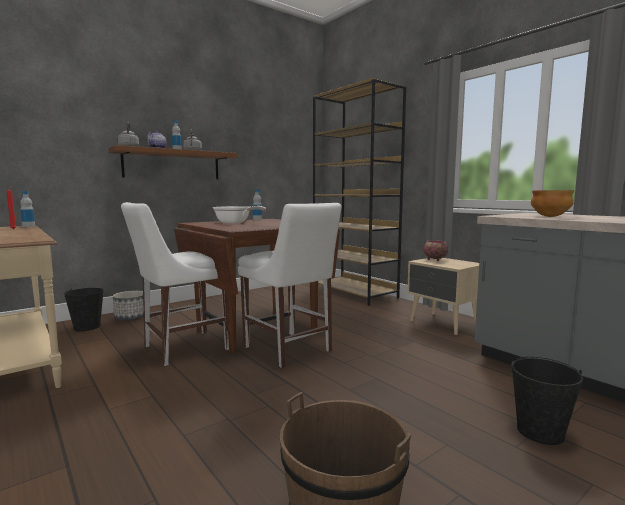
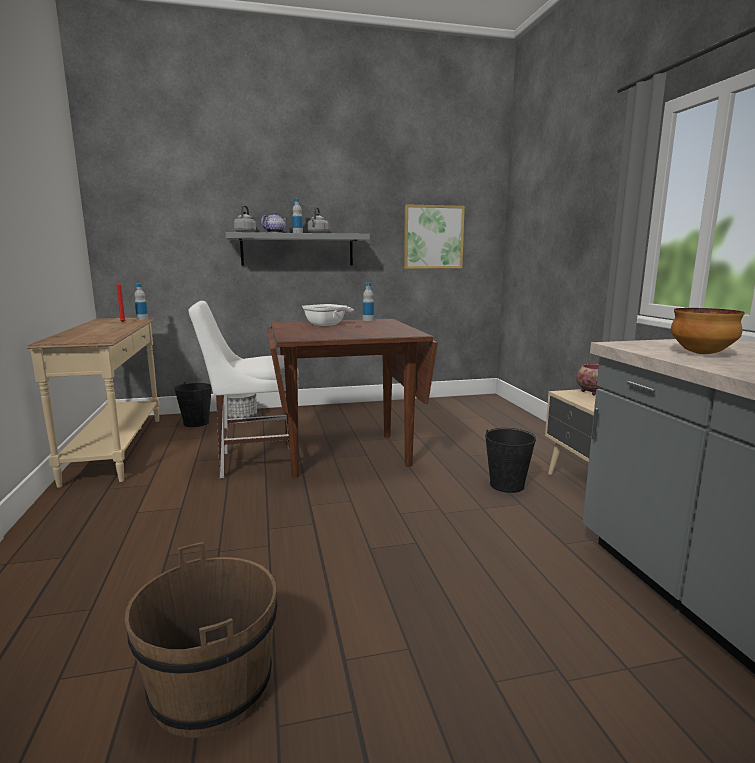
camera: 25 degrees right, 5 degrees up
(172, 165) = (297, 250): brown shelf -> grey shelf
(276, 159) = (433, 237): none -> picture
(289, 350) = (355, 485): white chair -> none
(354, 293) = (515, 421): brown bookcase -> none
(540, 432) = (554, 674): black bucket -> black bucket (507, 485)

